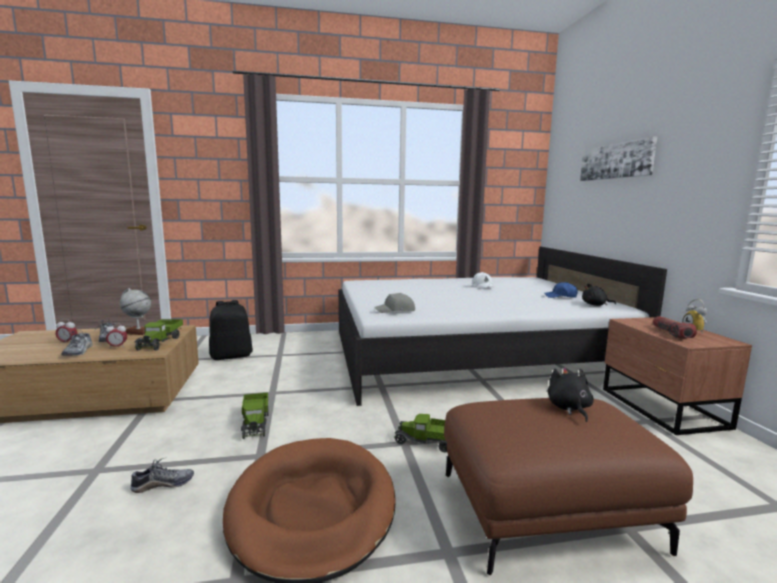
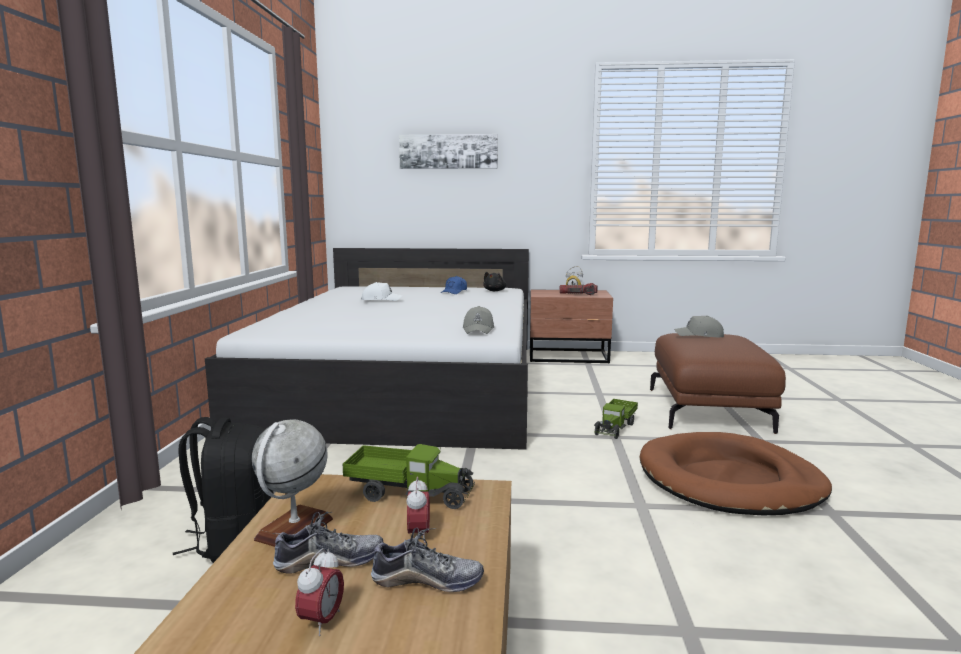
camera: 75 degrees left, 0 degrees up
(163, 484) = (711, 564): shoe -> none
(255, 423) = (557, 509): toy truck -> none
(569, 408) = (700, 335): black plush toy -> grey cap

